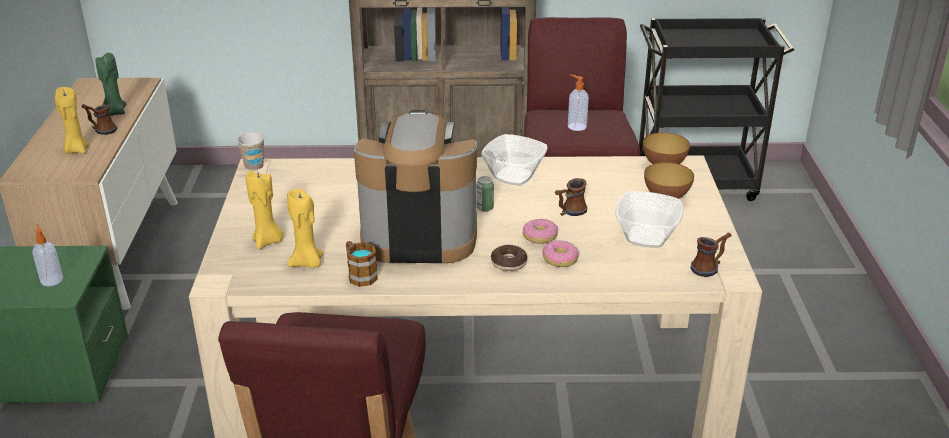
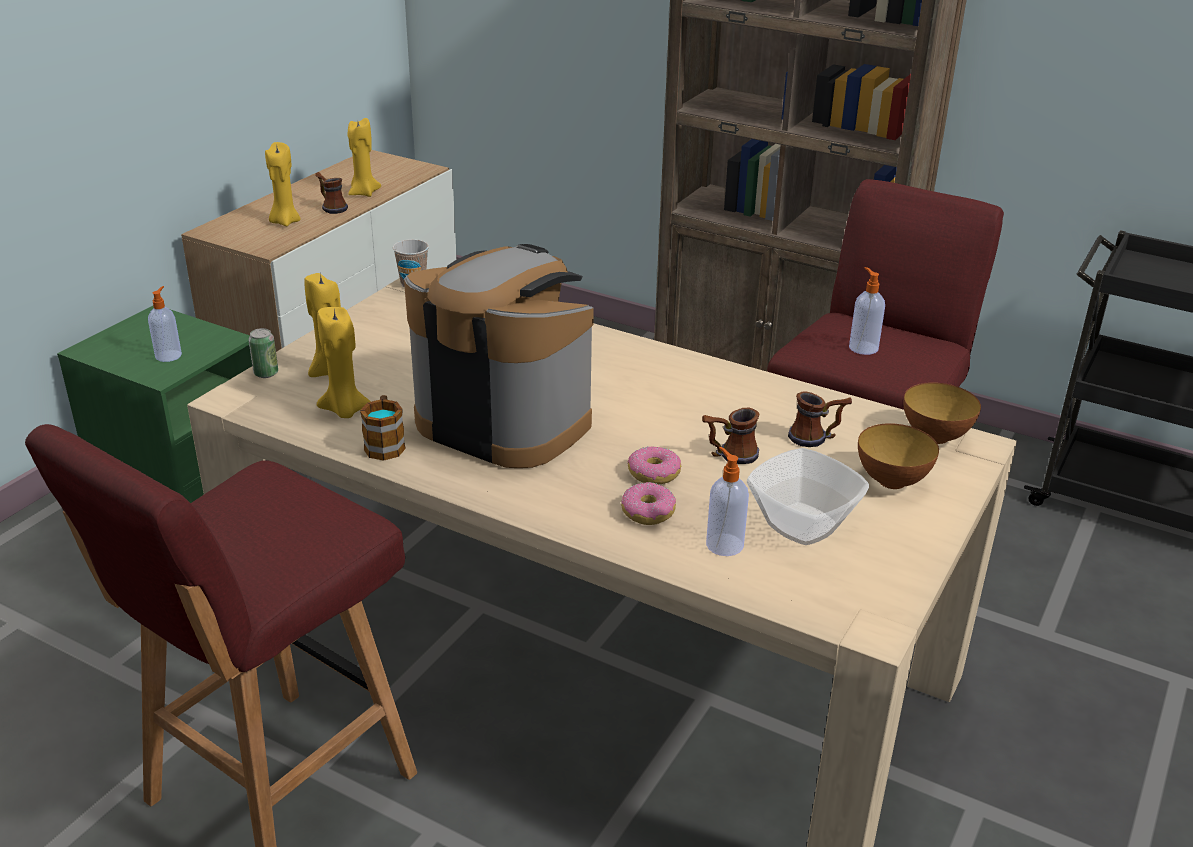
camera: 30 degrees right, 0 degrees up
(115, 112) = (363, 193): green candle -> yellow candle
(484, 208) = (622, 414): can -> can (266, 373)
(508, 263) = (575, 493): donut -> none
(513, 175) = (705, 385): bowl -> none
(618, 262) = (723, 544): none -> soap dispenser
(709, 267) = (851, 600): mug -> mug (817, 438)

